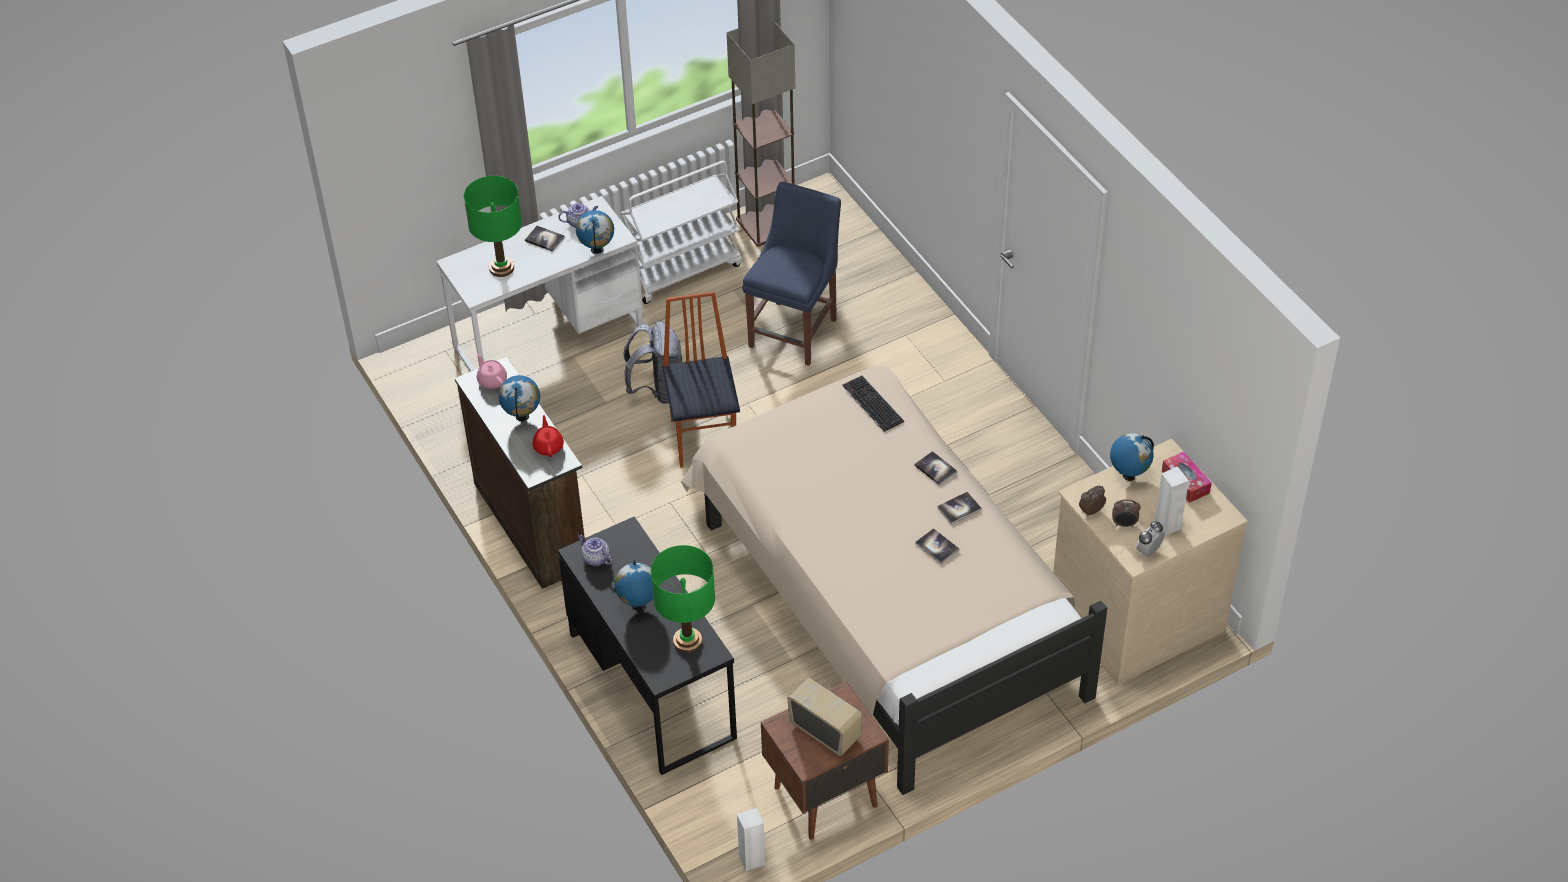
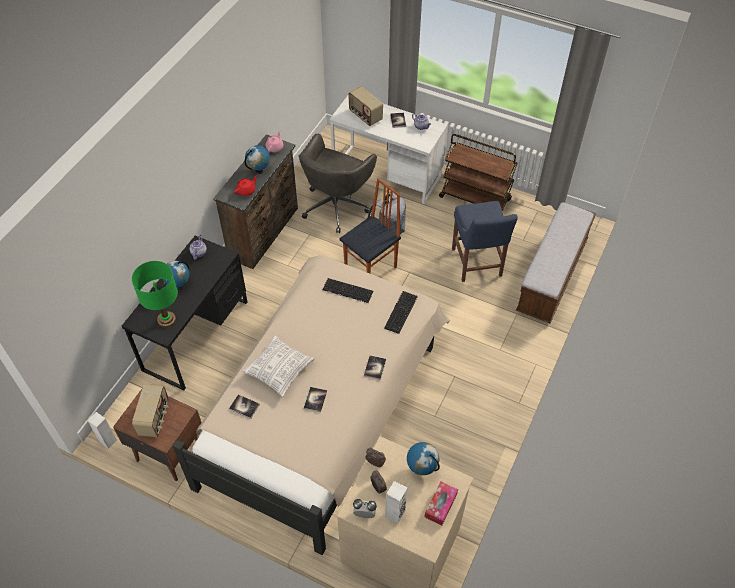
camera: 55 degrees right, 5 degrees up
(501, 268) = (365, 116): green table lamp -> radio
(555, 420) = (336, 205): none -> grey office chair
(597, 250) = (408, 142): globe -> none
(683, 270) = (475, 198): white cart -> brown cart
(765, 225) = (537, 213): floor lamp -> none
(794, 438) = (347, 291): none -> keyboard
(795, 330) = (477, 264): blue chair -> blue chair turned 90 degrees clockwise
(863, 562) = (279, 370): none -> pillow
(877, 270) = (551, 276): none -> bench
(959, 509) = (353, 395): book -> book (244, 407)

